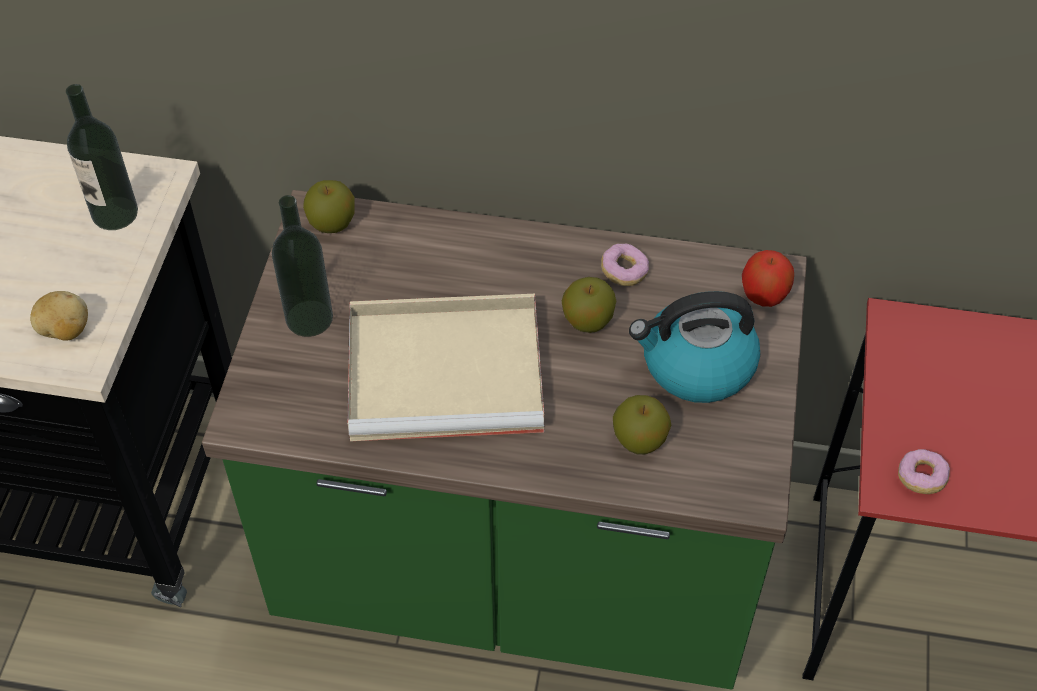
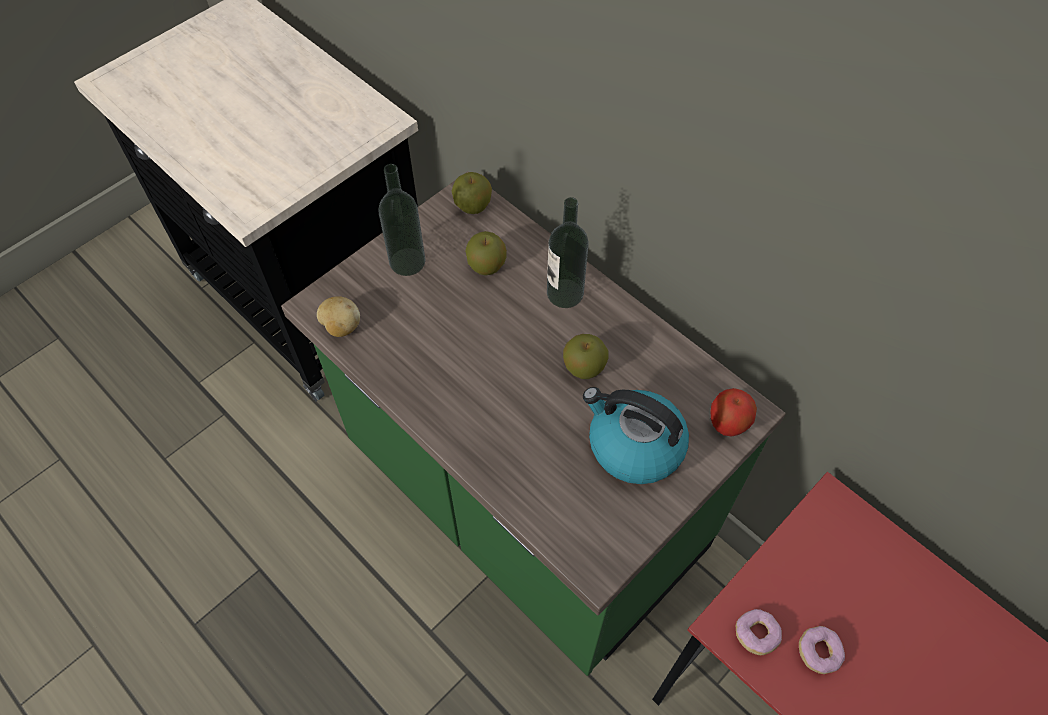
camera: 35 degrees right, 5 degrees up
(65, 331) = (254, 189): potato -> potato (341, 326)
(115, 213) = (342, 129): bottle -> bottle (565, 293)
(450, 371) = (464, 349): beige tray -> none
(624, 272) = (638, 347): donut -> donut (818, 652)
(639, 440) = (549, 475): apple -> apple (486, 266)

